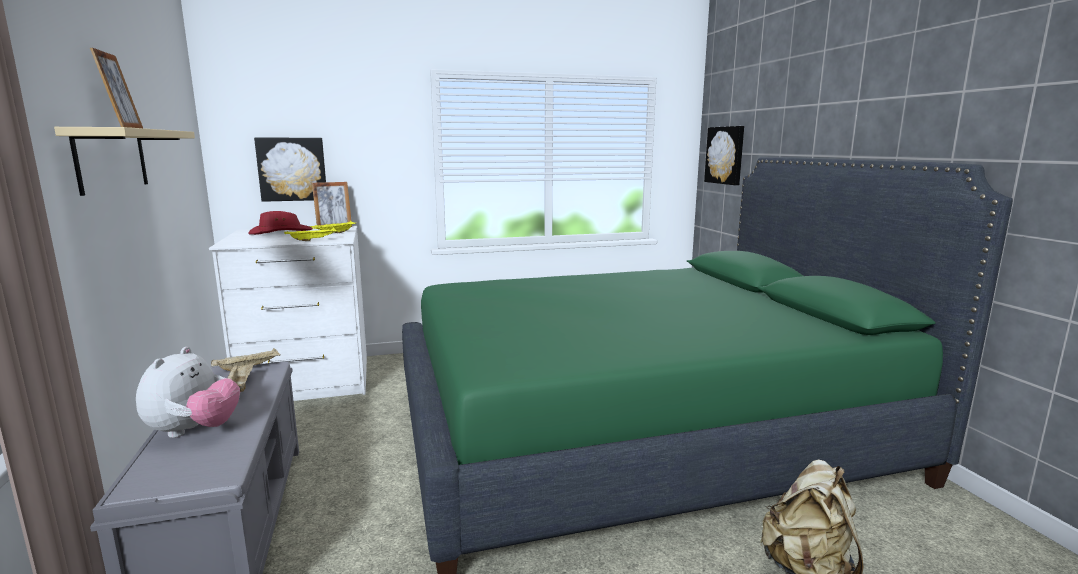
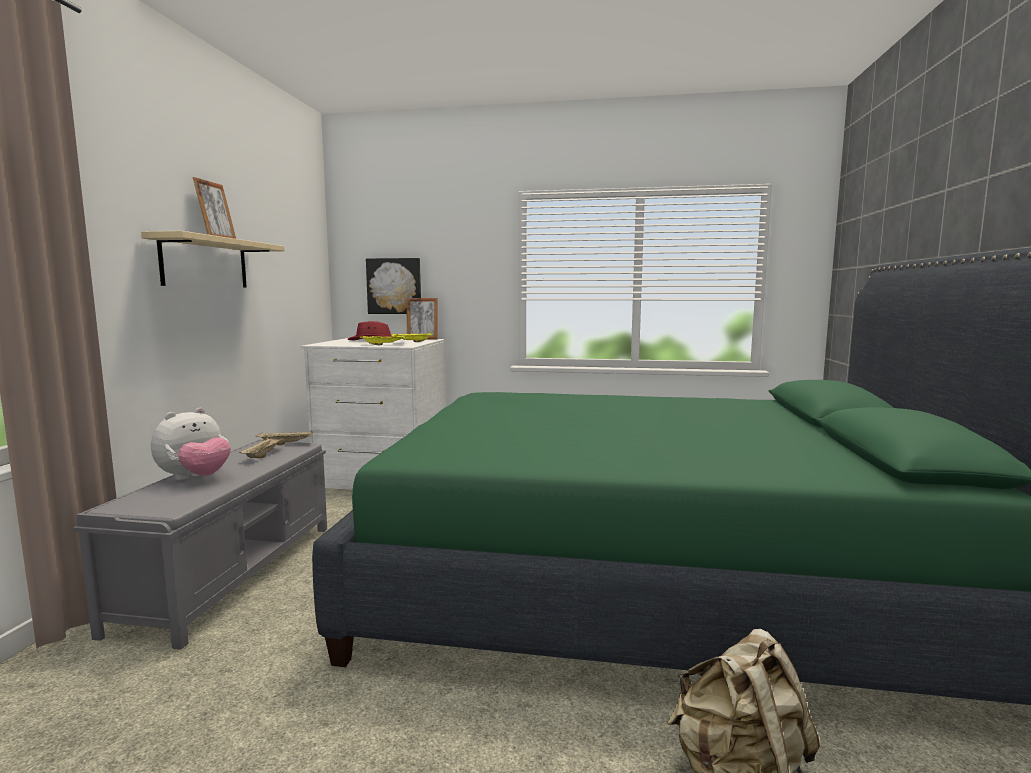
camera: 25 degrees right, 5 degrees down
(725, 155) = (854, 269): picture -> none

